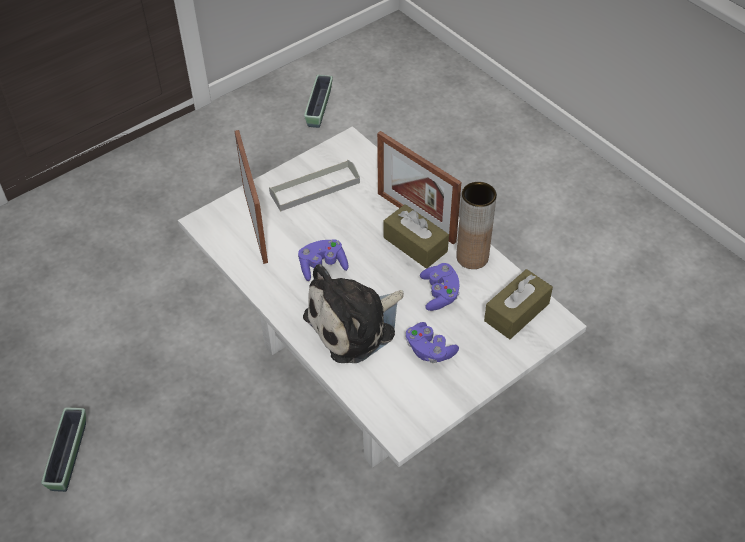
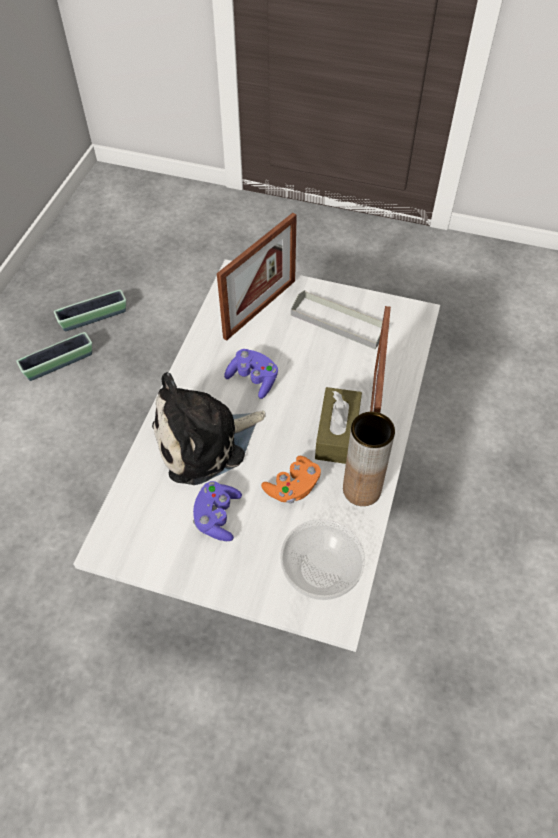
camera: 55 degrees right, 5 degrees up
(319, 108) = (518, 298): planter -> planter (93, 317)
(355, 324) = (205, 441): plush toy -> plush toy turned 45 degrees counterclockwise
(440, 293) = (293, 487): purple game controller -> orange game controller
(516, 312) = (322, 568): brown tissue box -> bowl

